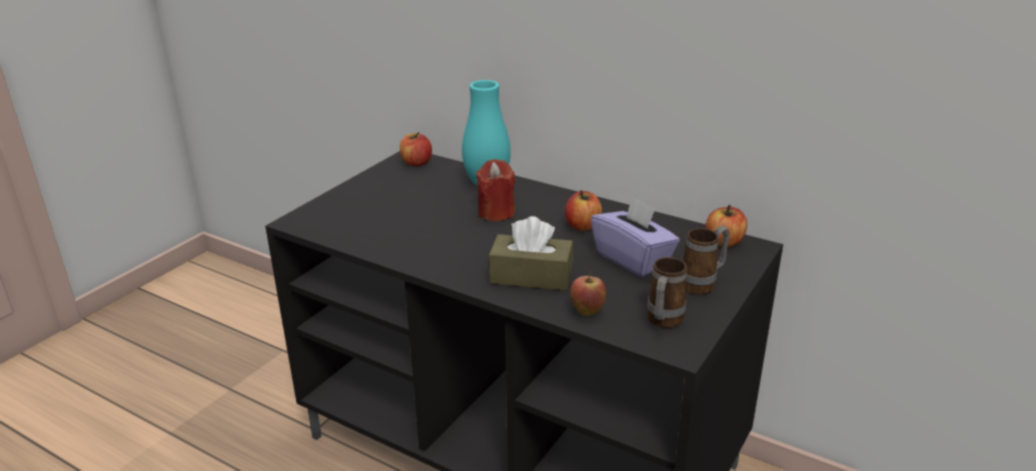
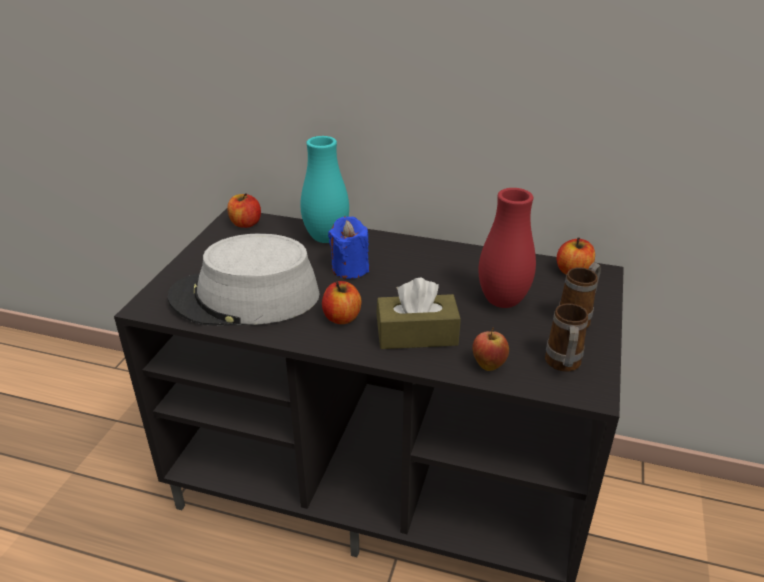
camera: 15 degrees left, 5 degrees up
(386, 225) = (245, 297): none -> grey hat
(496, 212) = (350, 268): red candle -> blue candle
(583, 226) = (439, 272): apple -> apple (342, 317)
(633, 259) = (502, 301): purple tissue box -> red vase

